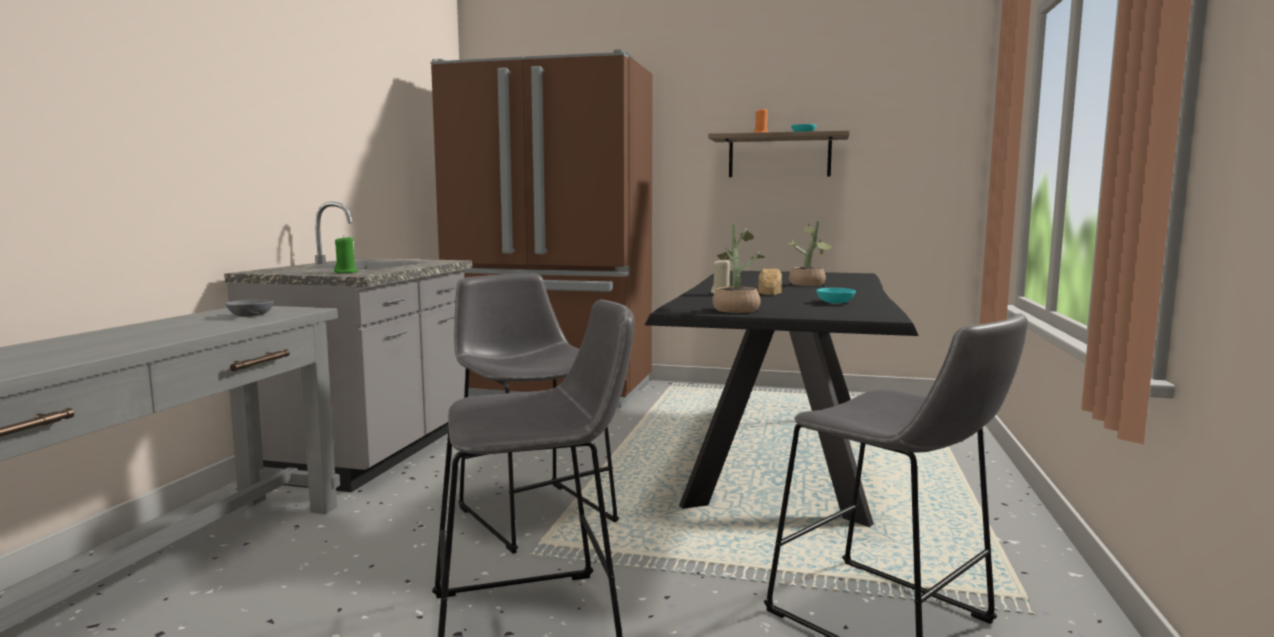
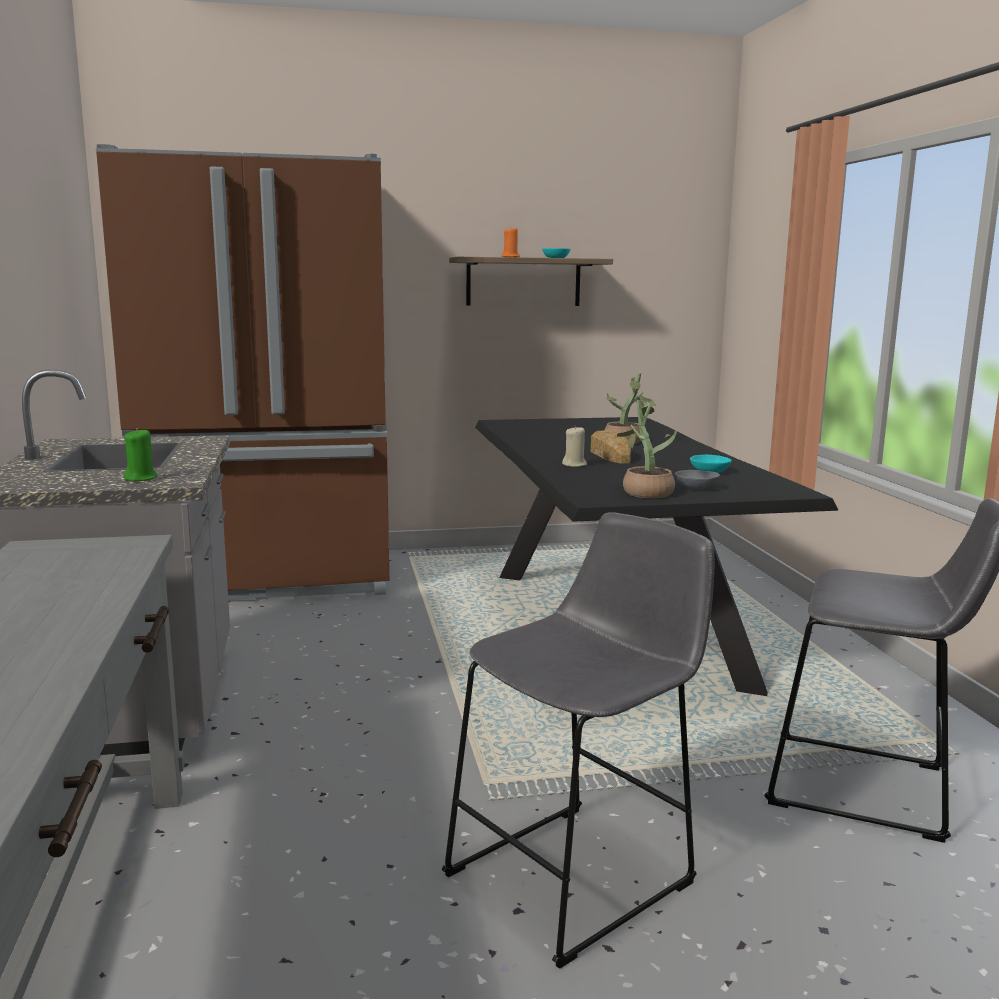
camera: 25 degrees left, 5 degrees up
(252, 315) = (87, 563): grey bowl -> grey bowl (696, 487)
(533, 512) = (433, 747): grey stool -> none

